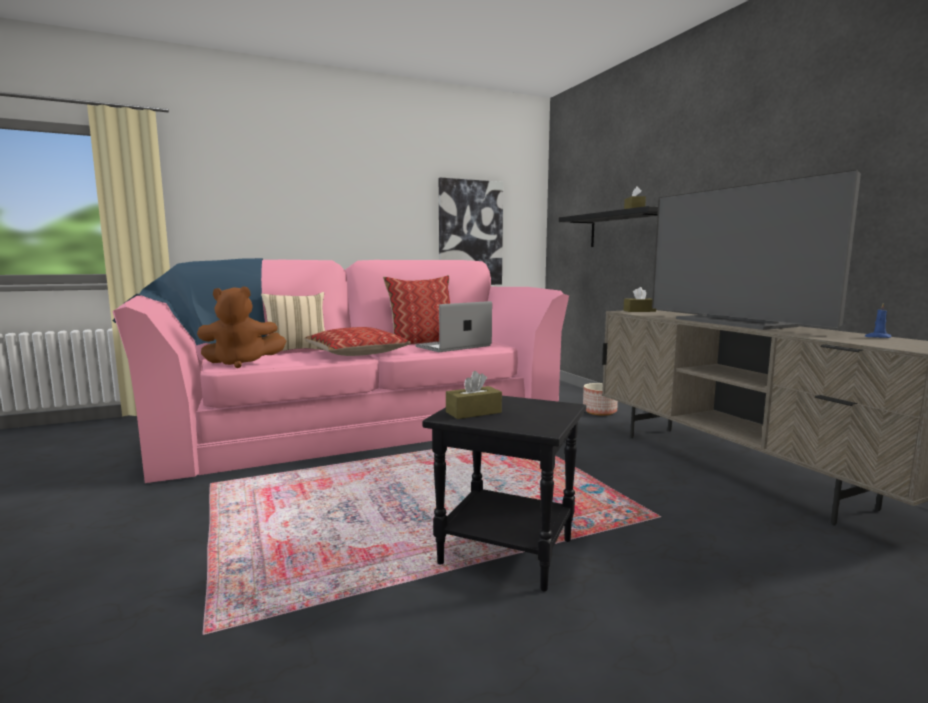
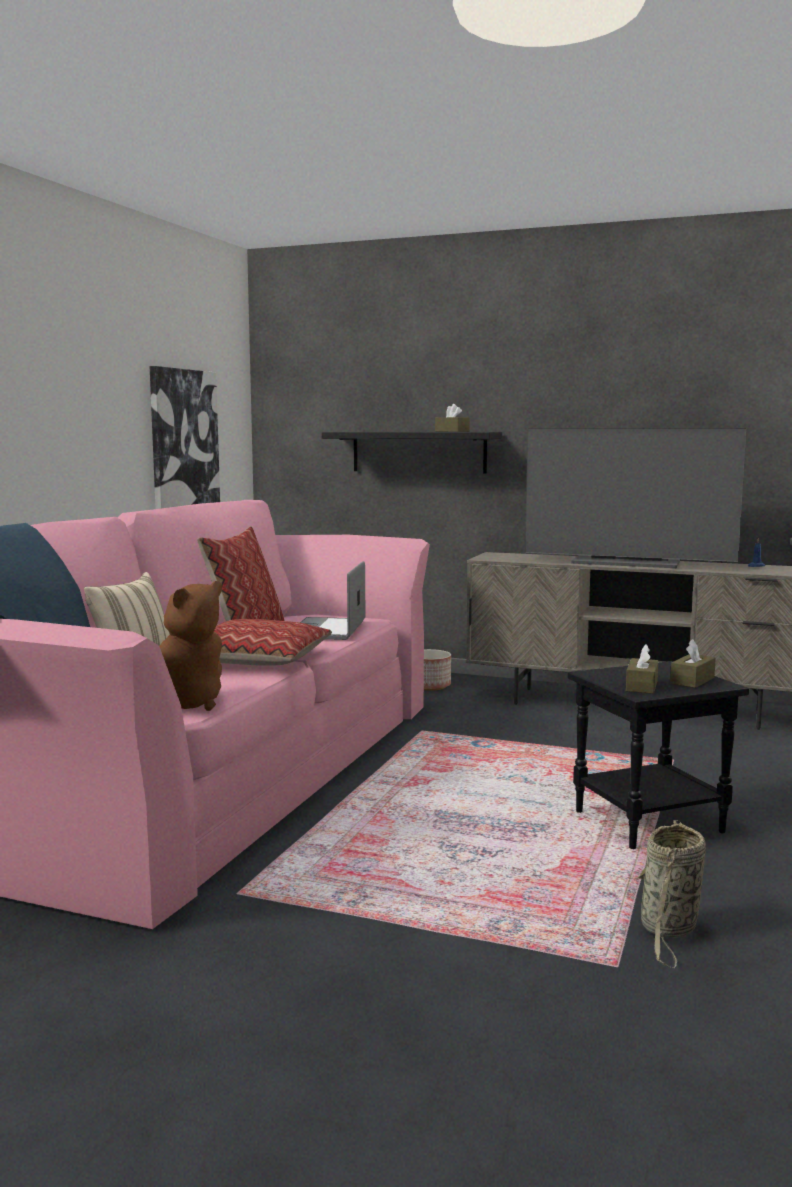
camera: 45 degrees left, 0 degrees up
(296, 634) = (668, 930): none -> basket
(639, 311) = (495, 556): brown tissue box -> brown tissue box (692, 680)

